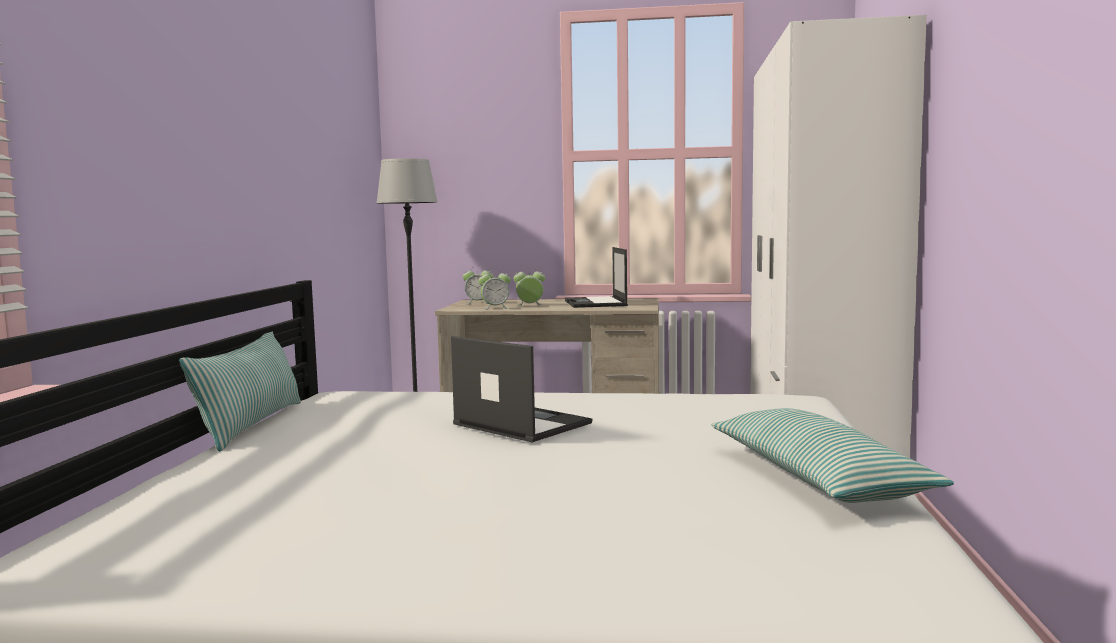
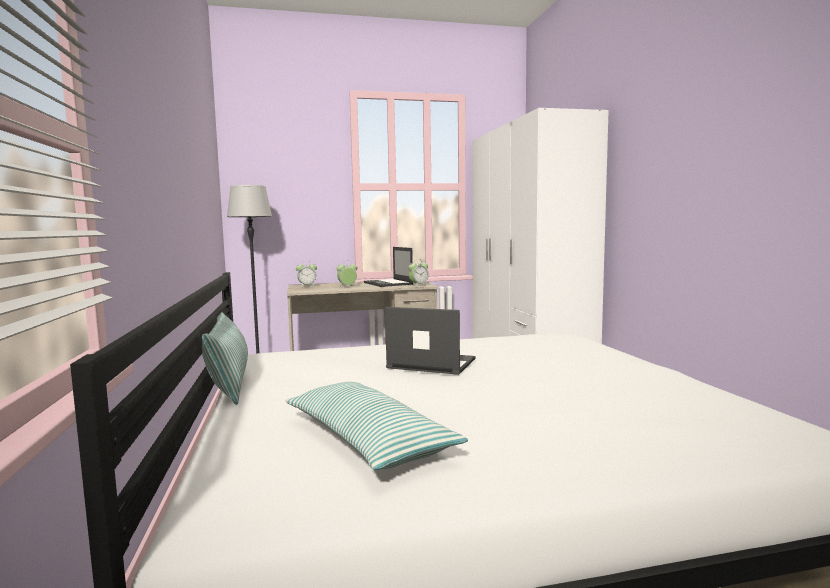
camera: 20 degrees left, 0 degrees up
(495, 308) = (327, 289): alarm clock -> alarm clock (419, 285)
(816, 478) = (648, 378): pillow -> pillow (367, 441)

